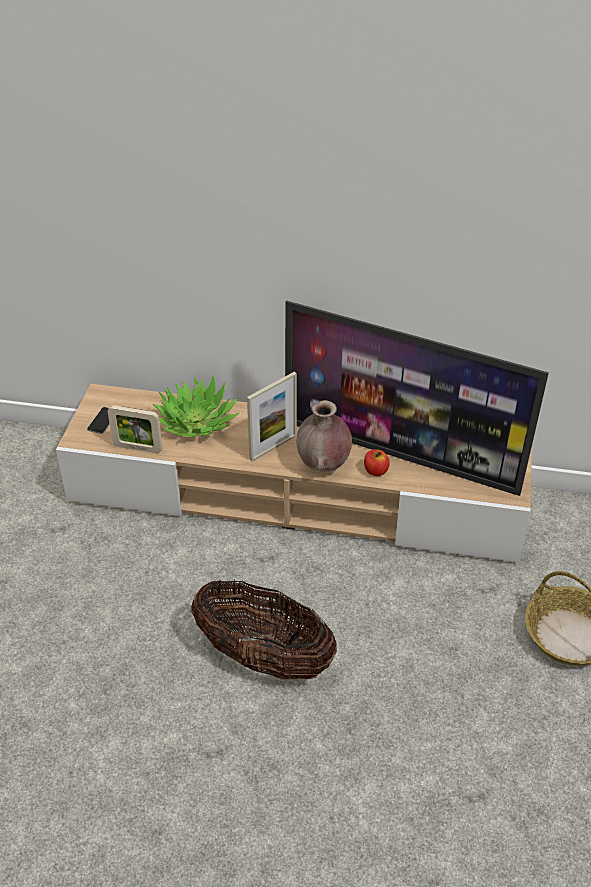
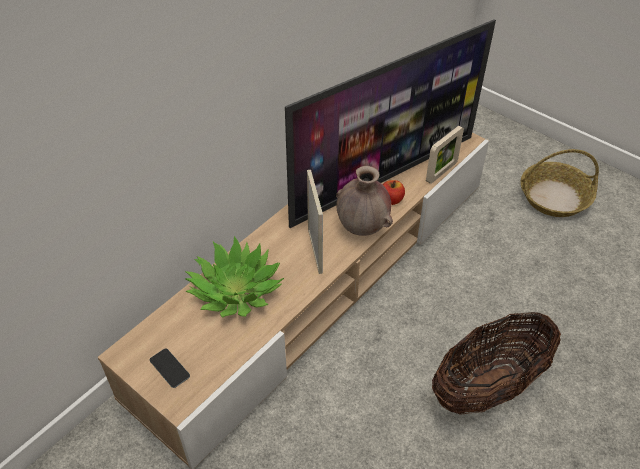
camera: 60 degrees left, 5 degrees up
(138, 448) = (237, 353): picture frame -> picture frame (441, 172)

